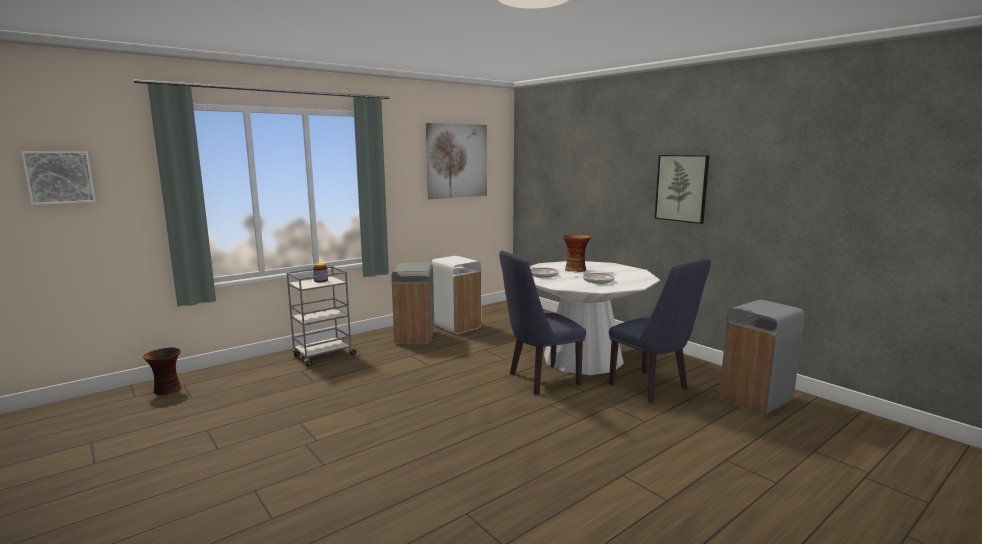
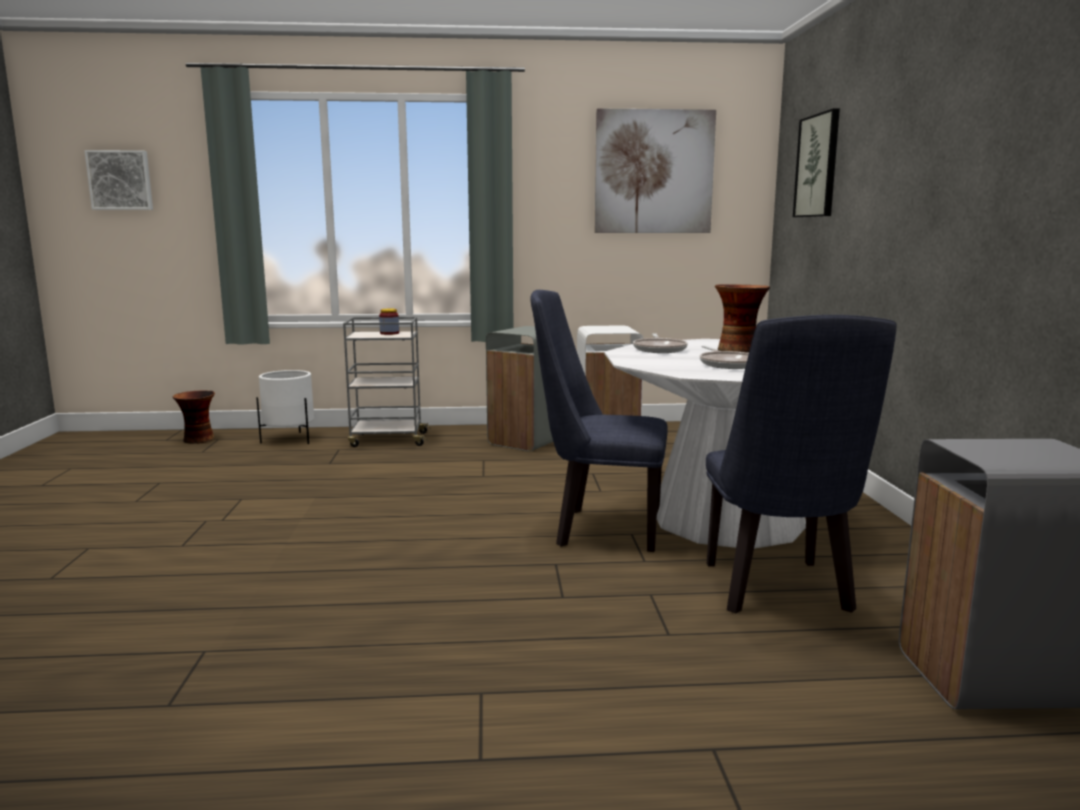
camera: 35 degrees right, 0 degrees up
(248, 372) = (289, 440): none -> white planter
(681, 188) = (978, 187): picture -> picture (818, 166)

